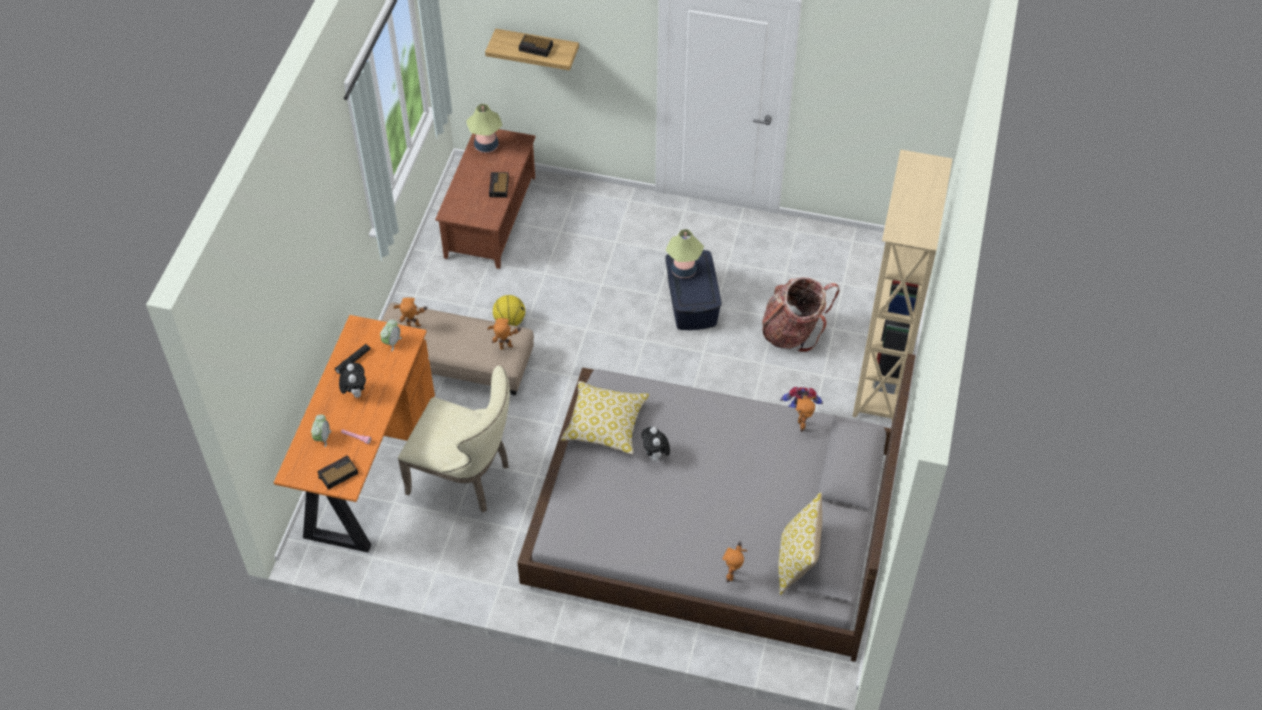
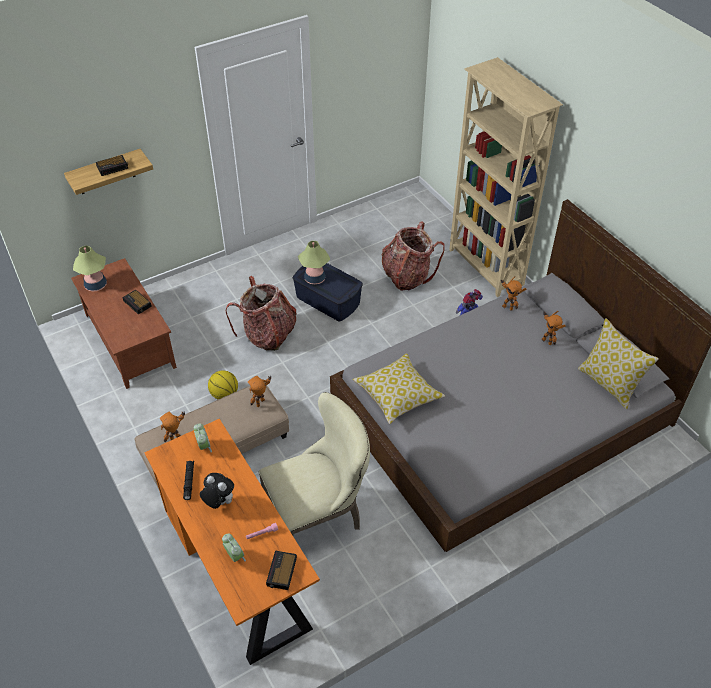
camera: 45 degrees left, 5 degrees down
(603, 295) = (267, 335): none -> backpack
(655, 455) = (452, 389): plush toy -> none
(733, 575) = (588, 420): toy robot -> toy robot (547, 341)

